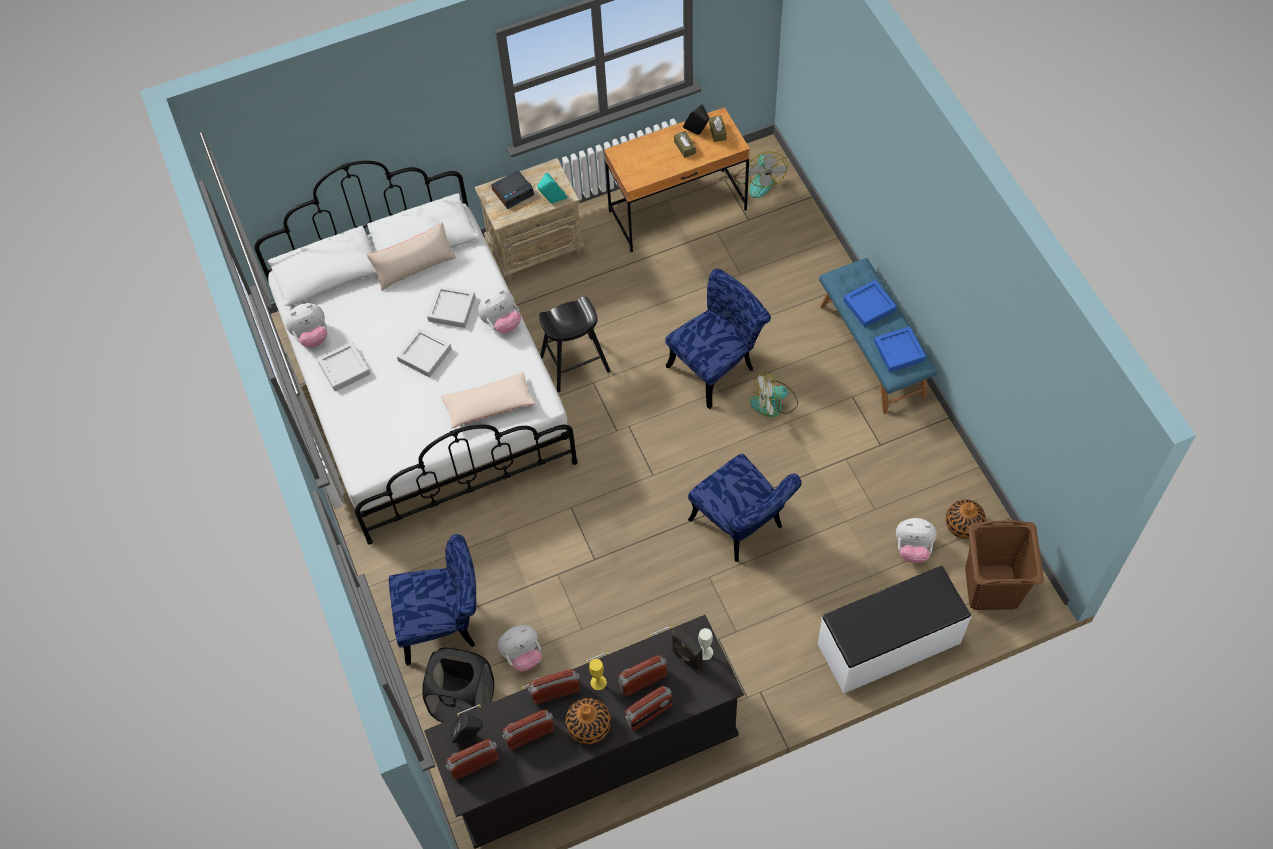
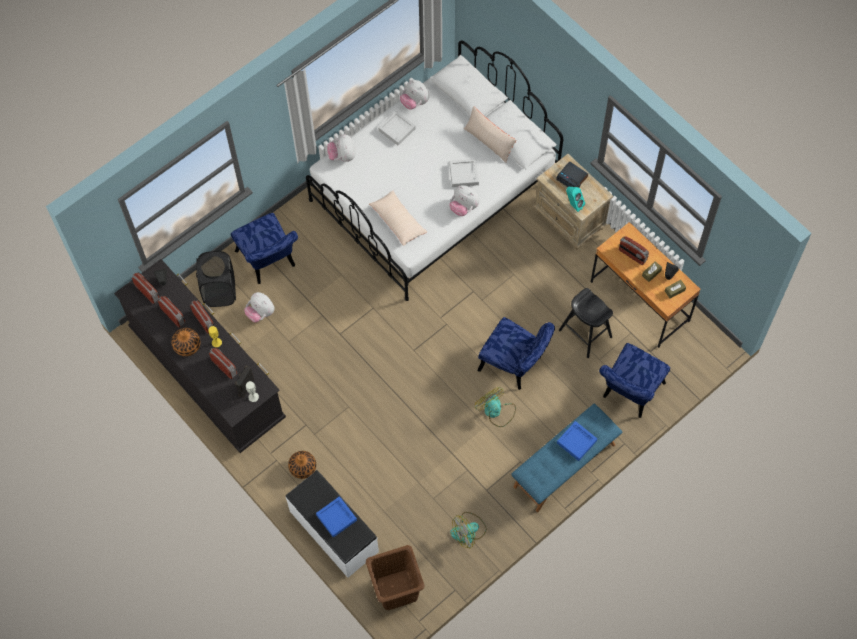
camera: 70 degrees right, 5 degrees up
(425, 355) = (423, 171): grey tray -> none
(575, 364) = (484, 275): black stool -> black stool (585, 333)
(649, 713) = (204, 377): radio -> radio (632, 255)
(742, 528) = (391, 417): blue chair -> blue chair (629, 393)
(759, 181) = (689, 349): fan -> fan (468, 531)
(899, 351) = (544, 471): blue tray -> blue tray (336, 518)
(913, 548) = (410, 531): plush toy -> plush toy (342, 156)
(963, 525) = (440, 560): vase -> vase (303, 468)

